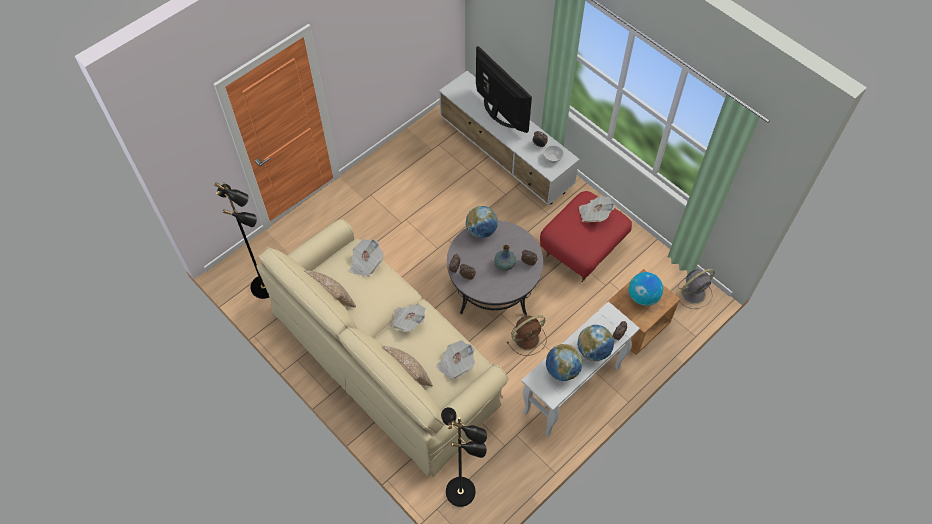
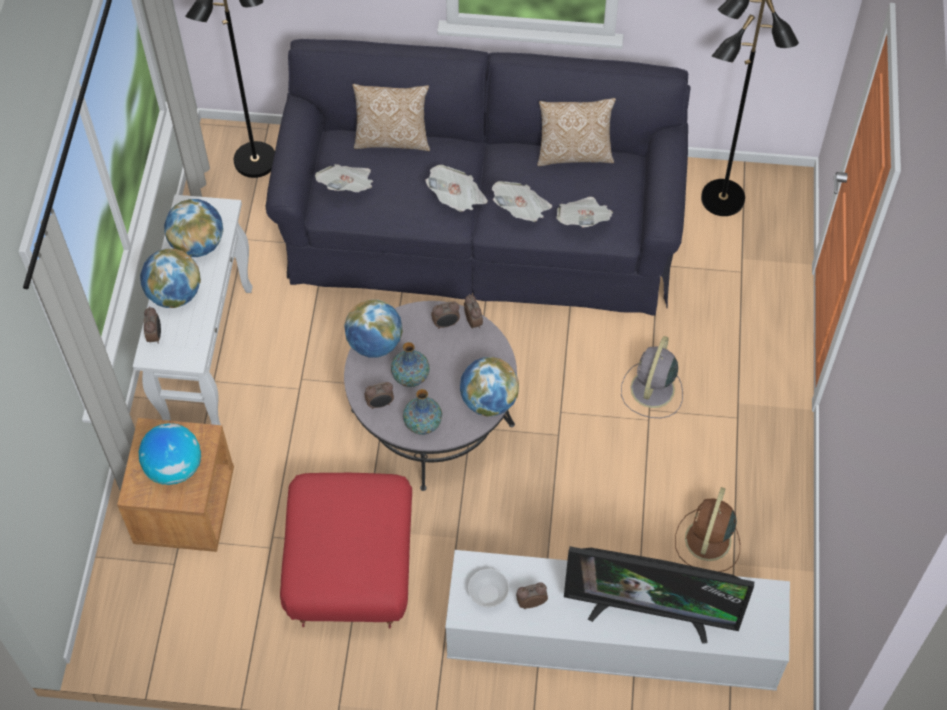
camera: 140 degrees right, 0 degrees up
(386, 358) = (480, 230): beige sofa -> black sofa
(507, 290) = (375, 344): none -> globe
(518, 241) = (422, 423): none -> vase
(528, 338) = (322, 381): brown fan -> brown fan (707, 541)
(594, 214) = (347, 557): newspaper -> newspaper (521, 210)
(694, 292) = (127, 625): grey fan -> grey fan (651, 390)

